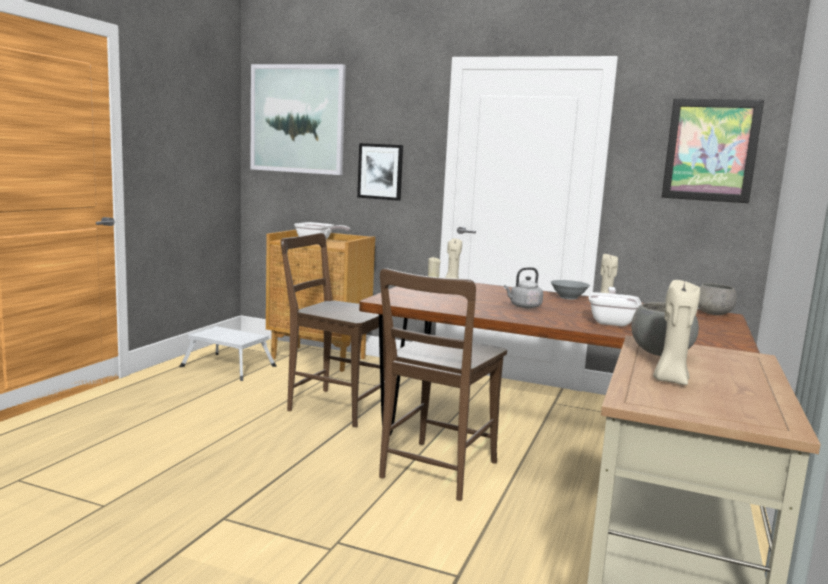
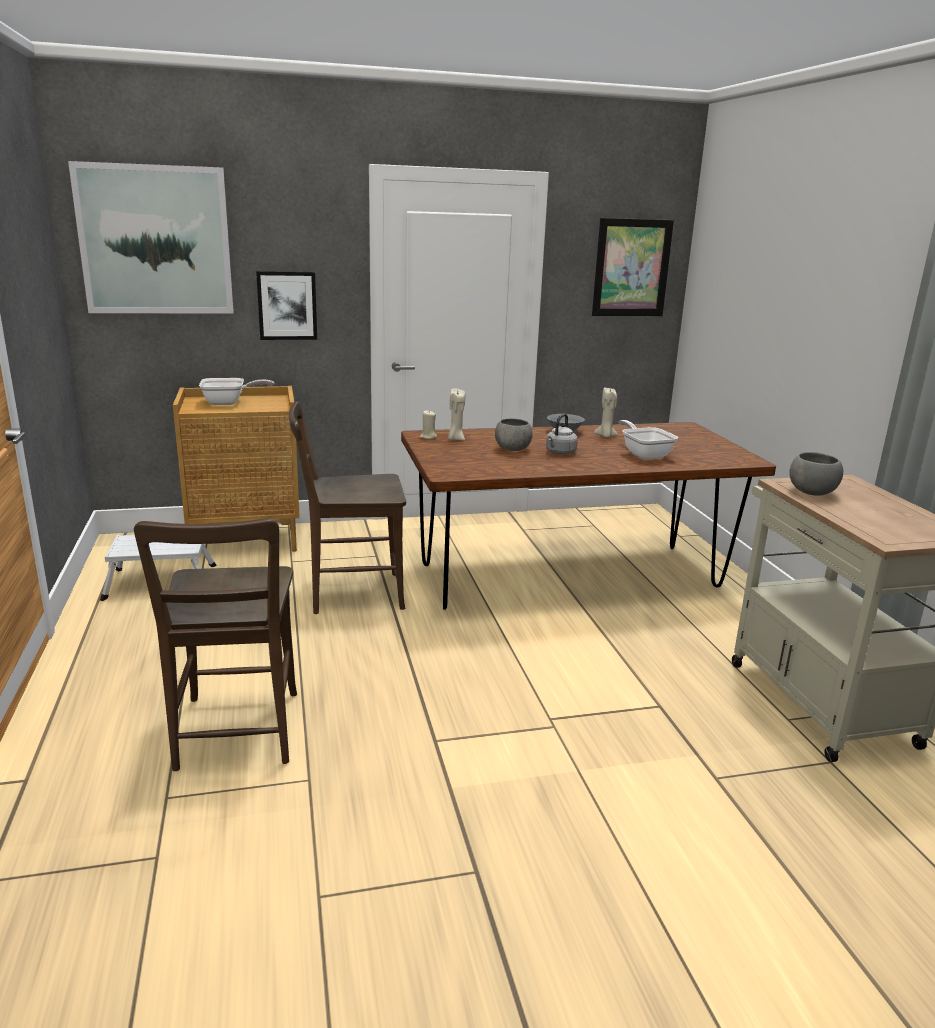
camera: 35 degrees left, 10 degrees up
(435, 472) = (529, 629): brown chair -> brown chair (236, 735)
(670, 380) = (864, 517): beige candle -> none
(714, 314) = (680, 426): grey bowl -> grey bowl (513, 449)

